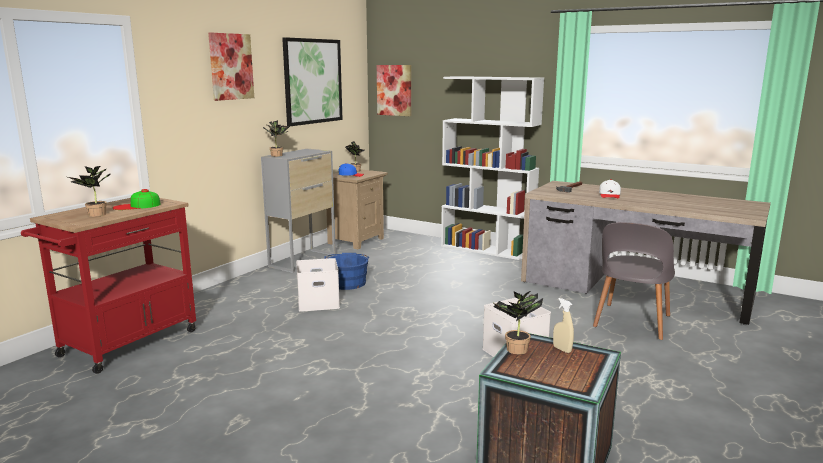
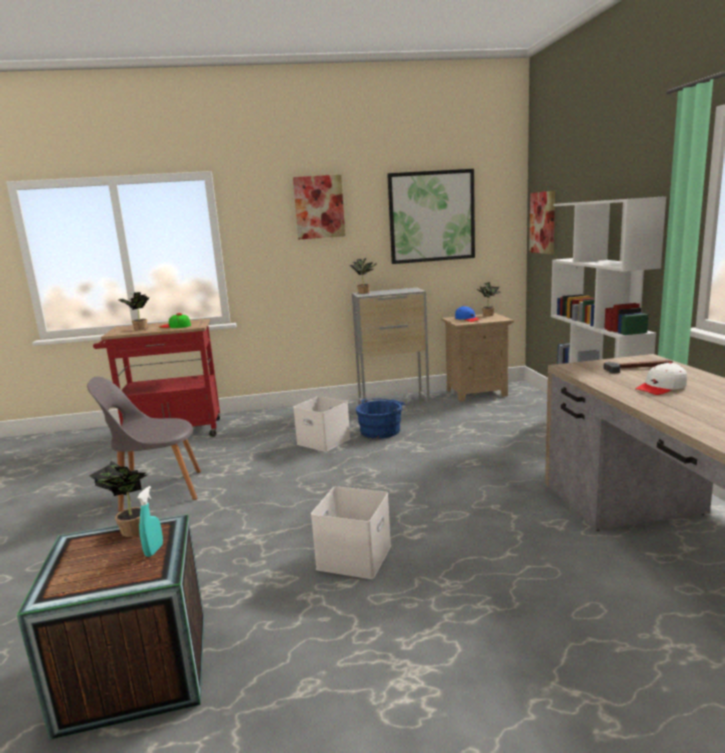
camera: 50 degrees right, 0 degrees up
(562, 349) = (154, 550): beige spray bottle -> turquoise spray bottle
(631, 322) = (569, 594): grey chair -> grey chair (157, 490)

